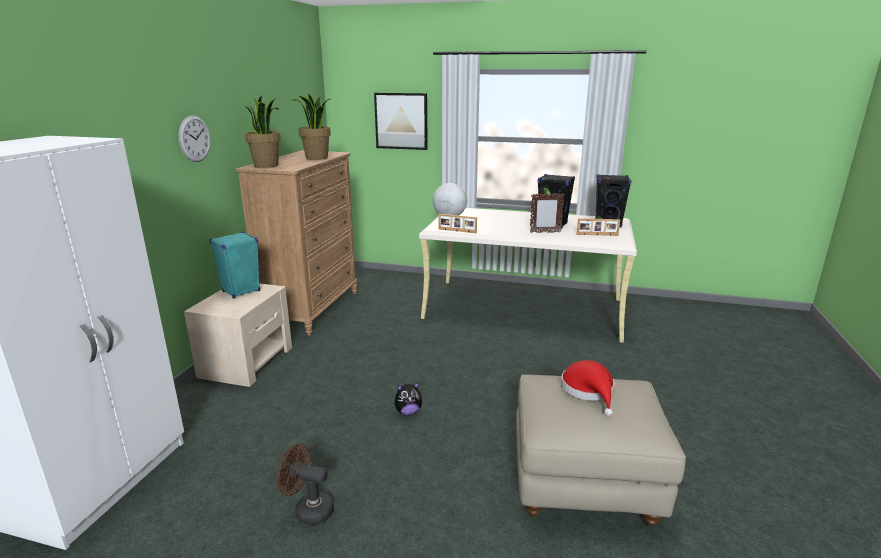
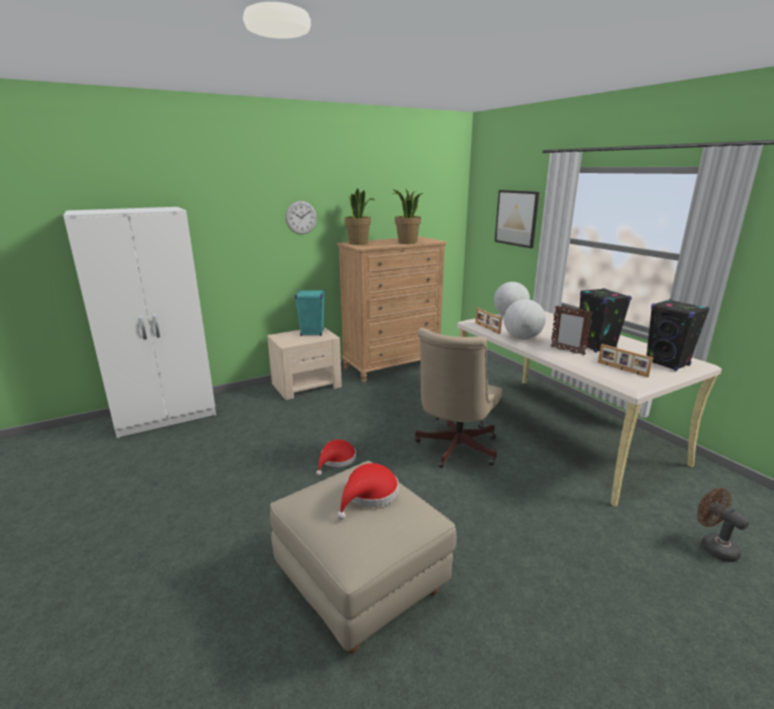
camera: 45 degrees right, 0 degrees up
(308, 510) = (203, 482): brown fan -> brown fan (713, 546)
(408, 412) = (336, 460): plush toy -> red hat
(483, 354) = (454, 449): none -> beige office chair
(498, 231) = (522, 338): none -> globe

